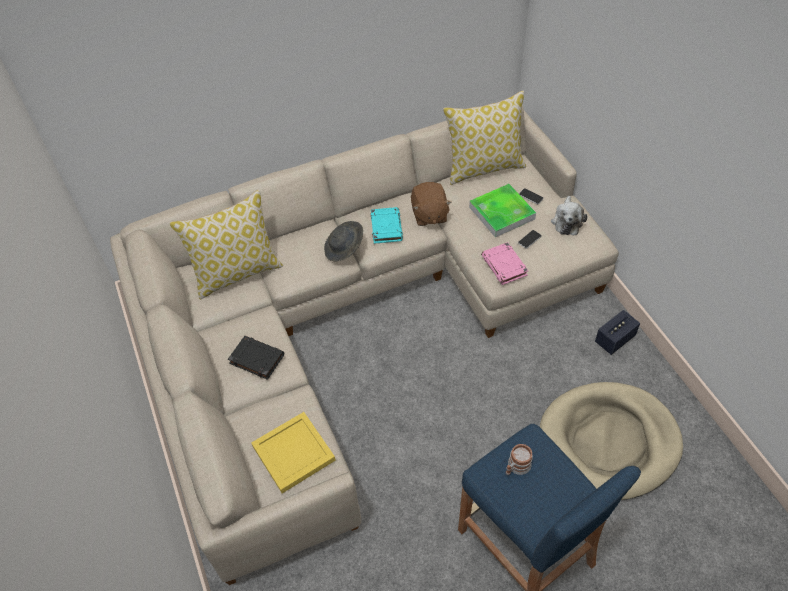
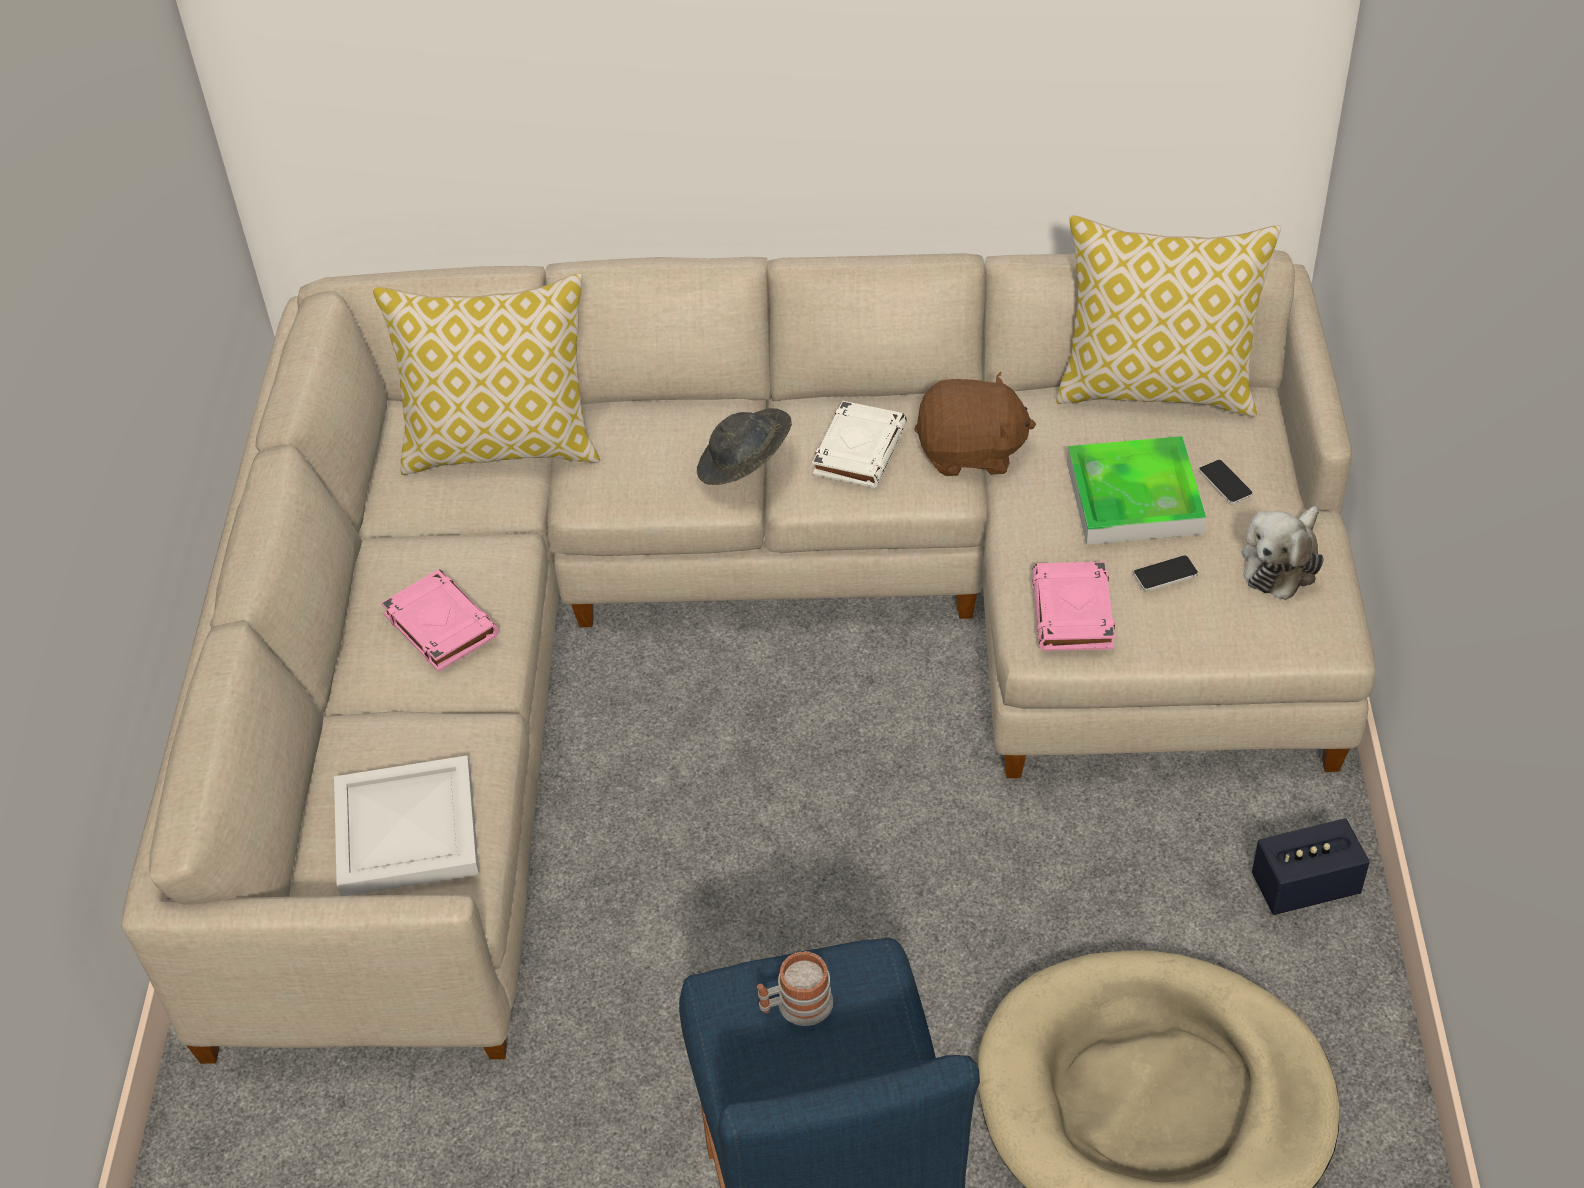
camera: 25 degrees right, 5 degrees down
(256, 359) = (440, 625): black book -> pink book
(295, 453) = (409, 832): yellow tray -> white tray
(386, 227) = (859, 449): turquoise book -> white book
(429, 215) = (971, 453): brown plush toy -> brown plush toy turned 105 degrees counterclockwise

